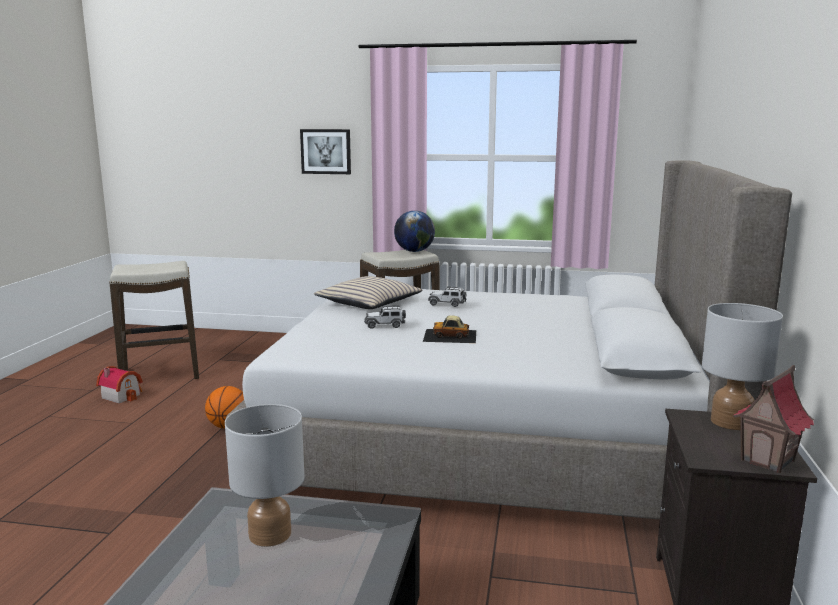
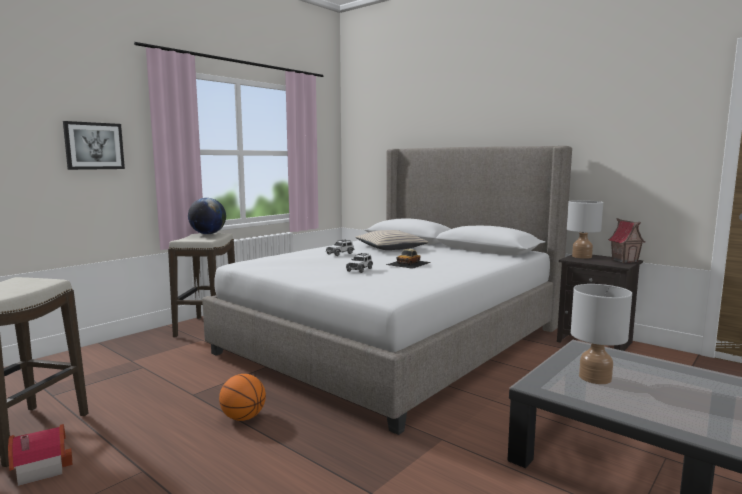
camera: 60 degrees left, 5 degrees down
(369, 303) = (296, 265): beige pillow -> beige pillow (390, 248)

